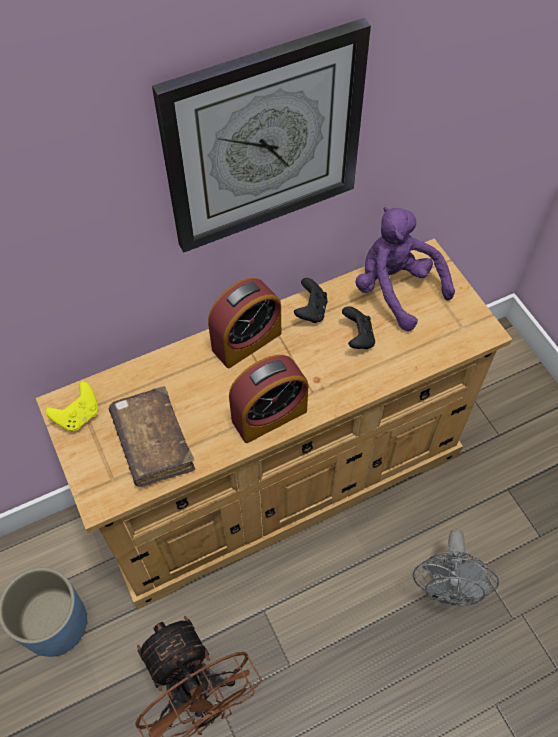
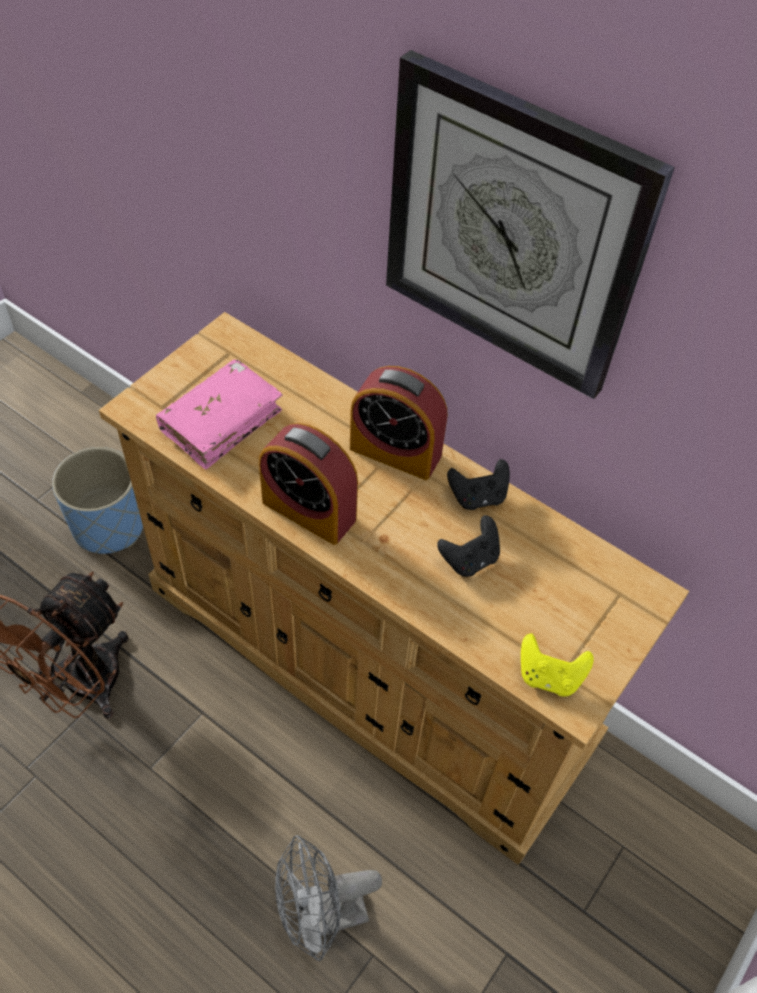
camera: 60 degrees right, 5 degrees down
(78, 416) = (221, 351): yellow game controller -> yellow game controller (549, 676)
(153, 442) = (221, 422): brown book -> pink book
(396, 290) = (571, 575): purple plush toy -> none

